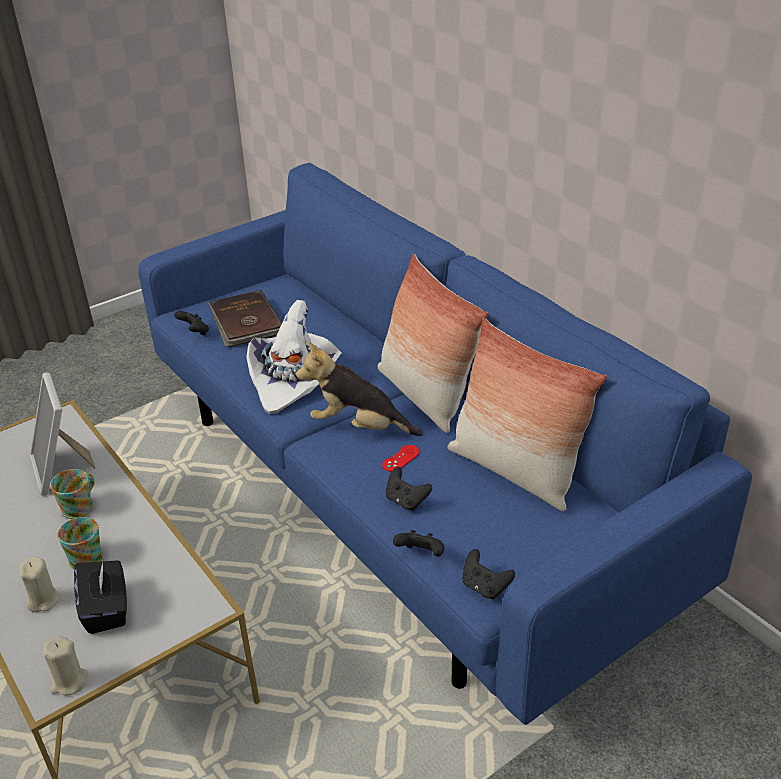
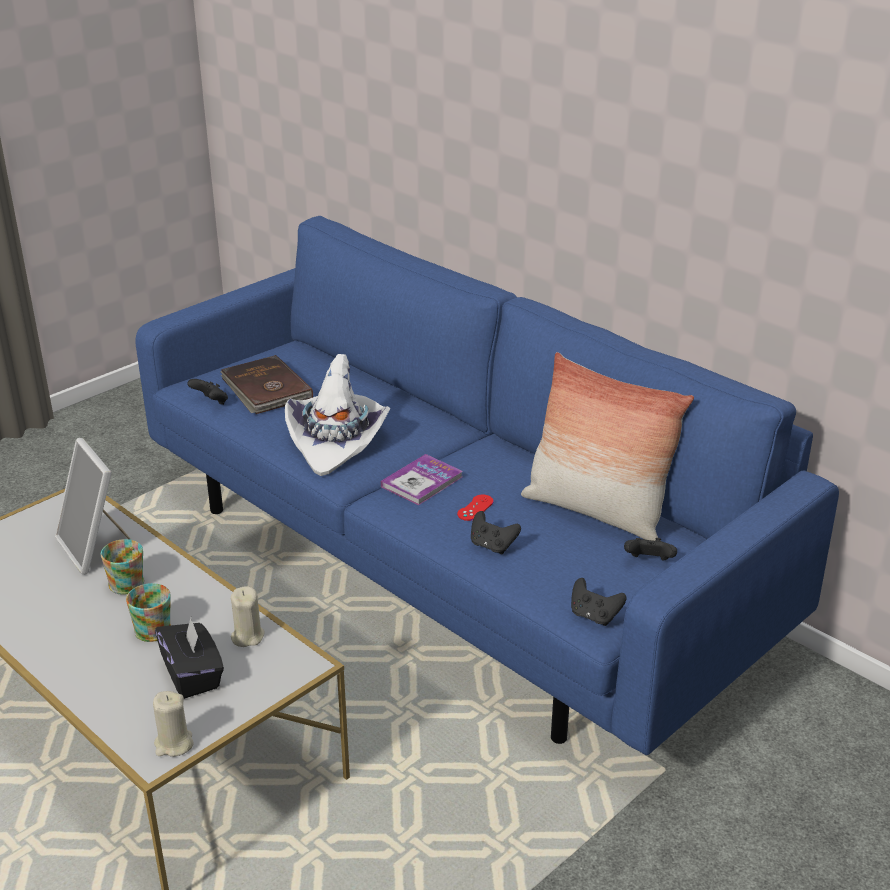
camera: 10 degrees left, 5 degrees down
(43, 600) = (118, 672): beige candle -> beige candle (247, 636)
(359, 426) = (422, 481): plush toy -> book
(421, 555) = (521, 593): black game controller -> black game controller (649, 562)
(425, 395) = (483, 449): pillow -> none

